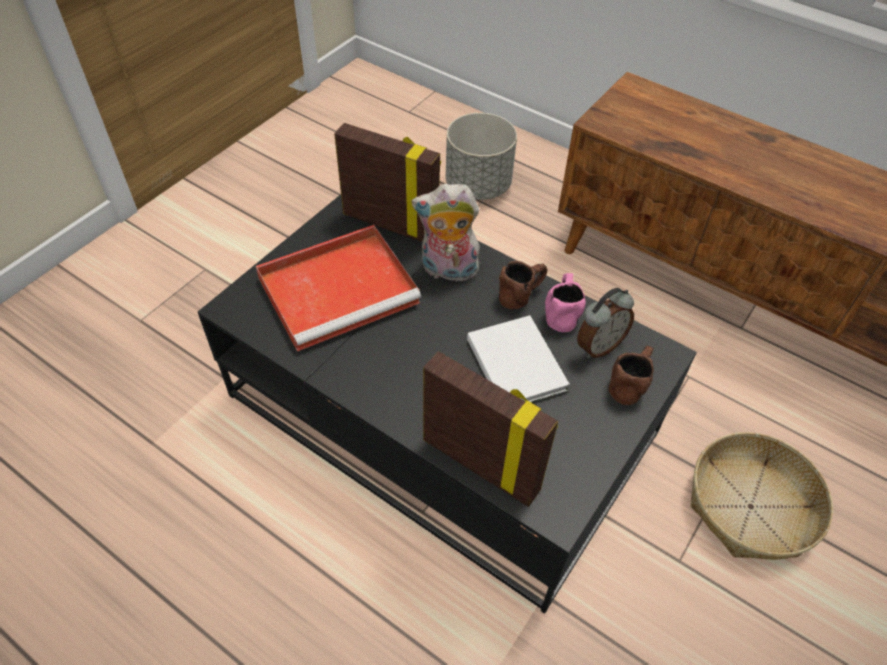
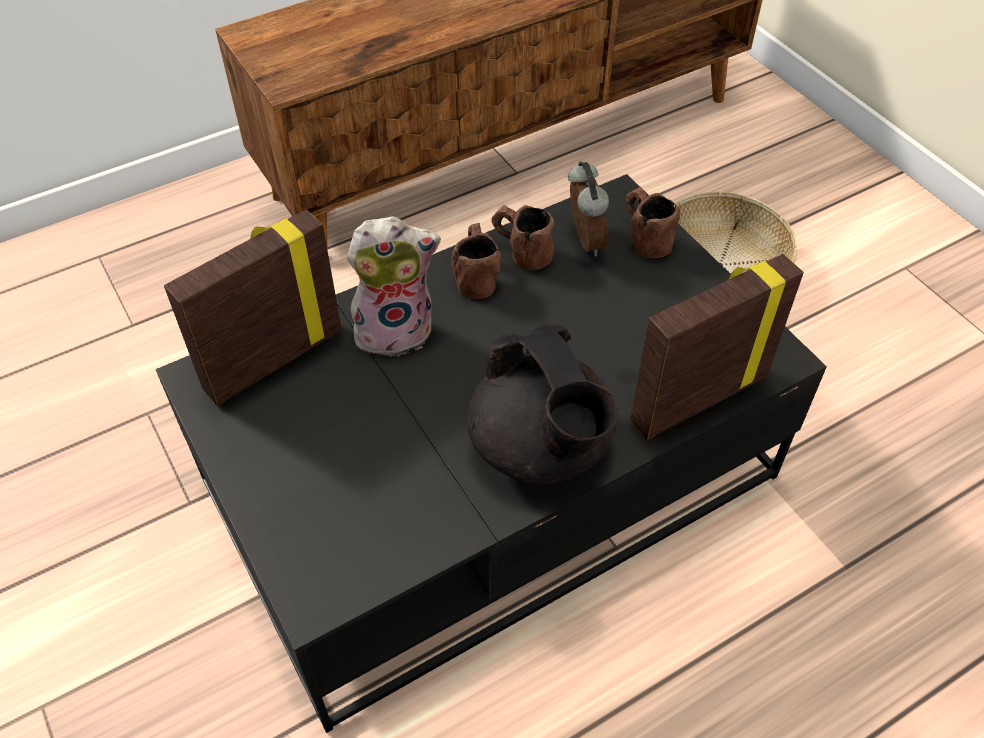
camera: 65 degrees left, 0 degrees up
(341, 288) = (358, 452): red tray -> none
(388, 380) = (541, 447): none -> black teapot
(447, 271) = (395, 329): plush toy -> plush toy turned 135 degrees counterclockwise
(478, 185) = (144, 299): grey planter -> none
(516, 362) = (572, 317): white book -> none
(561, 312) = (520, 252): pink mug -> brown mug

